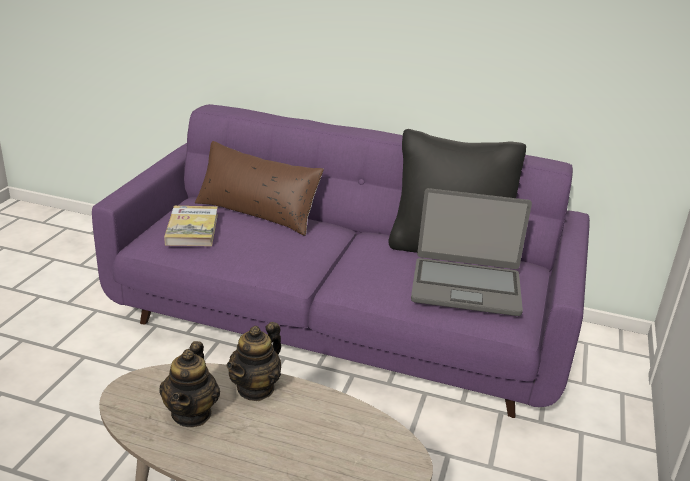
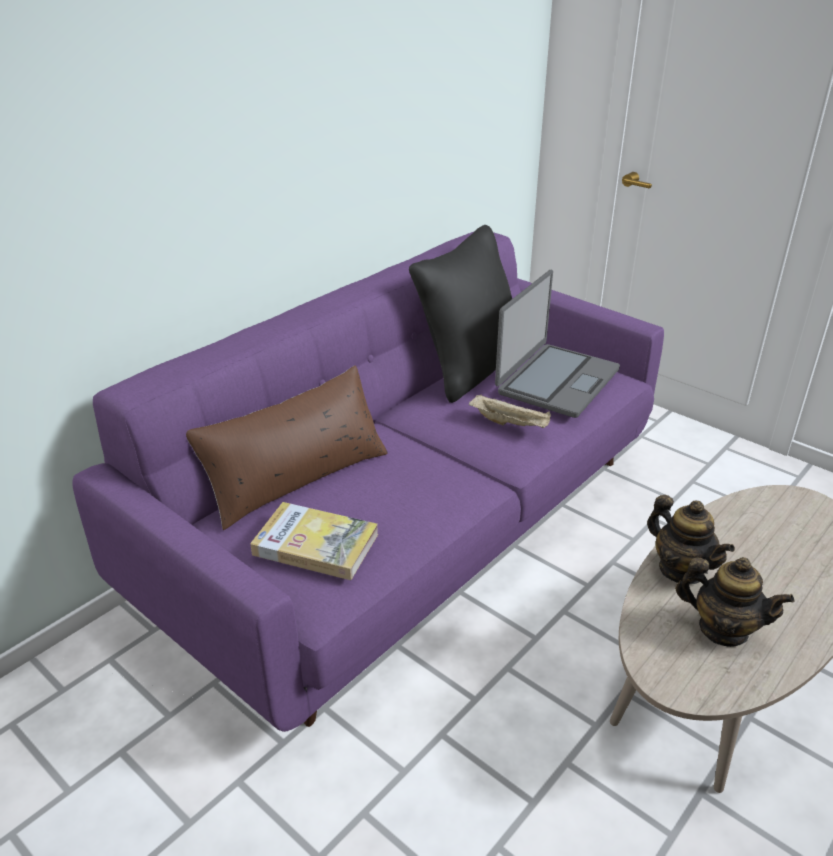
camera: 65 degrees left, 5 degrees up
(380, 275) = (510, 423): none -> beige tray

